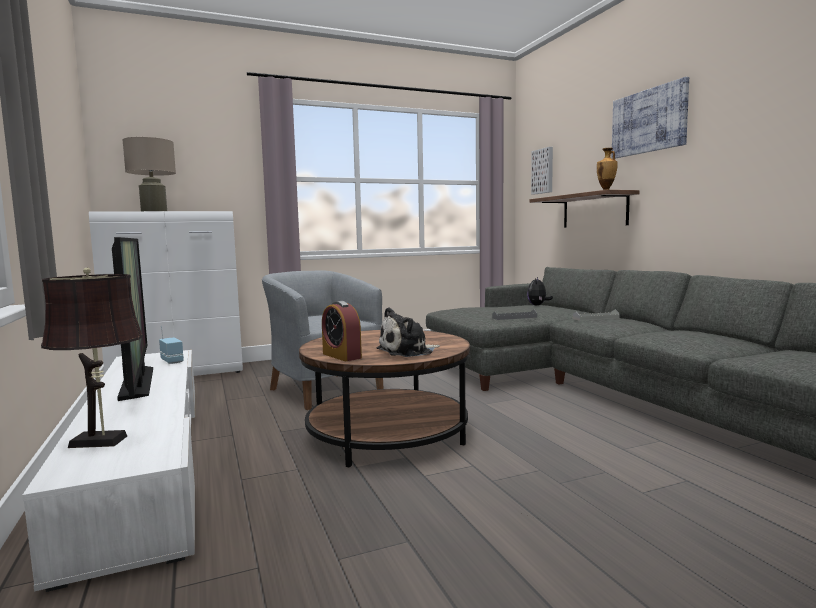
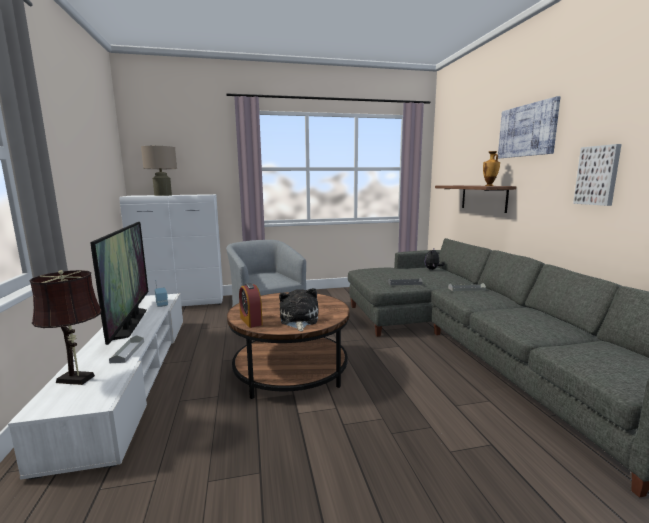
camera: 10 degrees right, 5 degrees up
(160, 409) = (127, 352): none -> grey tray
(408, 351) = (298, 320): plush toy -> plush toy turned 105 degrees clockwise
(543, 171) = (450, 161): picture -> picture (598, 175)

